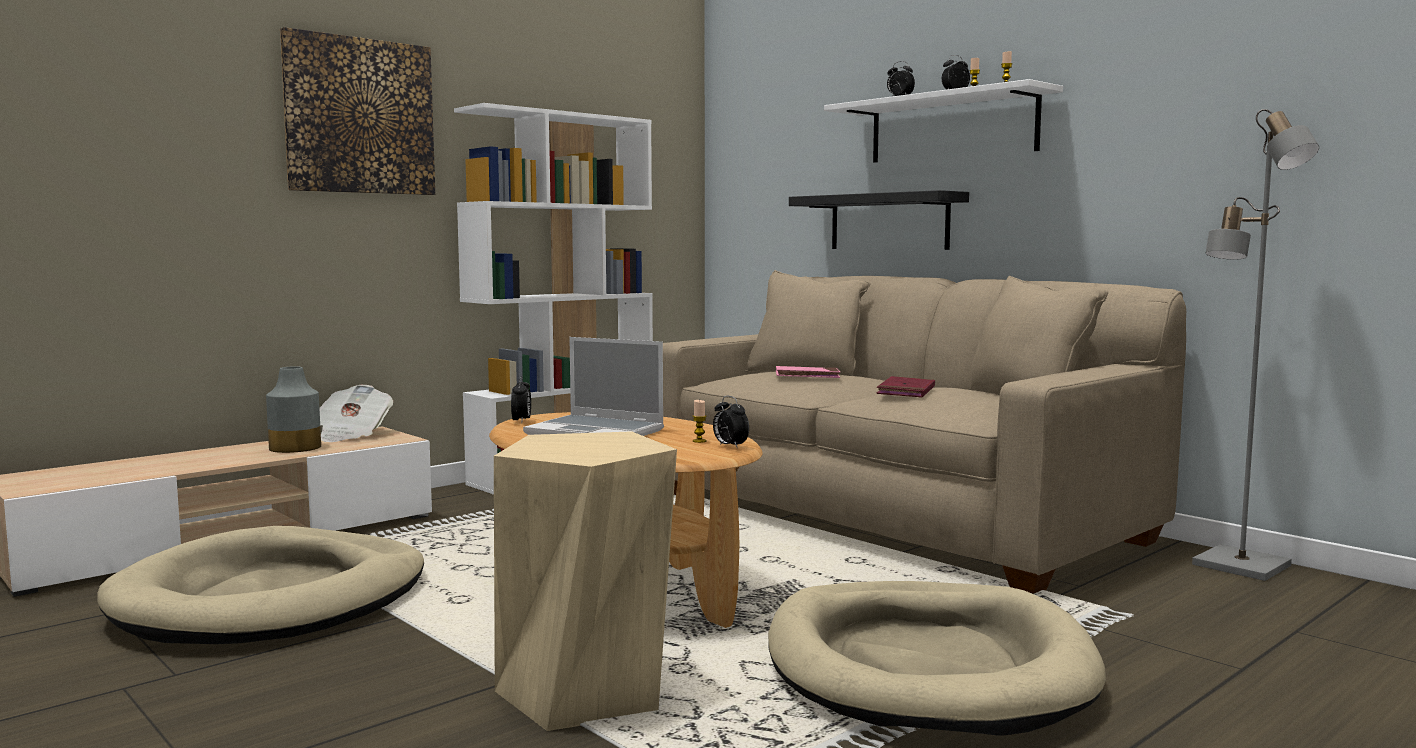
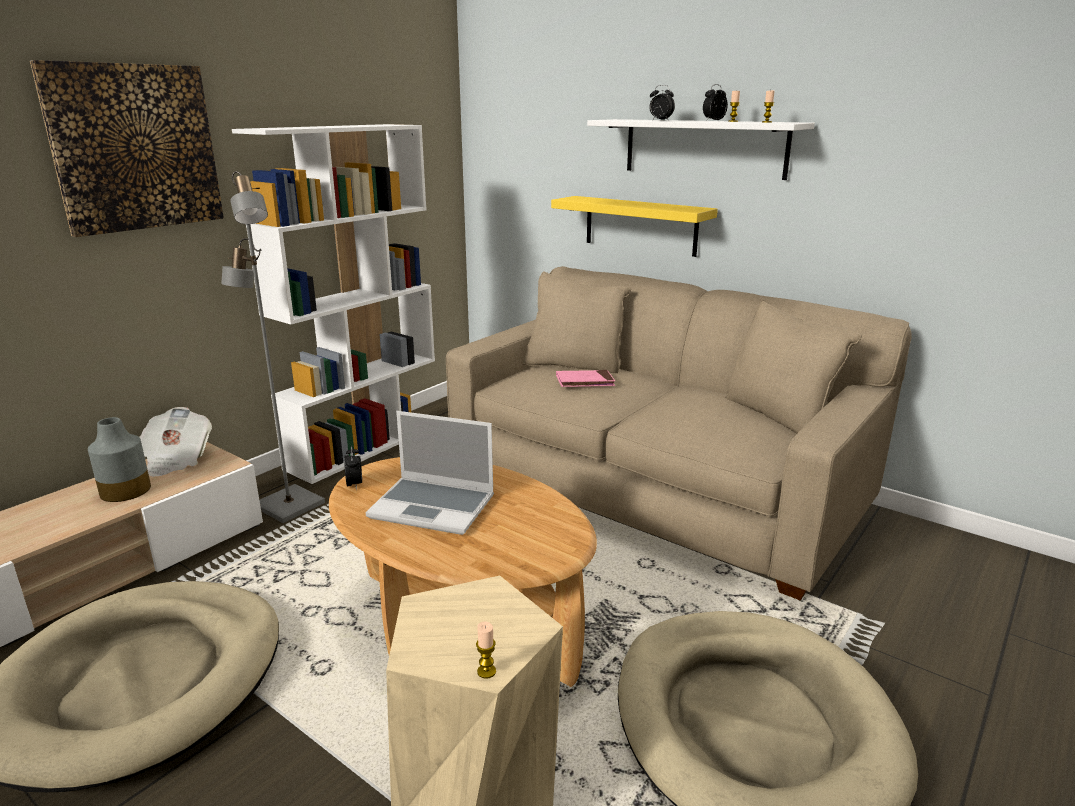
camera: 10 degrees left, 15 degrees up
(699, 441) = (534, 519): candle -> candle (486, 671)
(729, 446) = (566, 530): alarm clock -> none
(889, 222) = (640, 225): black shelf -> yellow shelf
(906, 391) = (681, 412): red book -> none
(1241, 565) = (934, 538): grey floor lamp -> grey floor lamp (289, 505)

